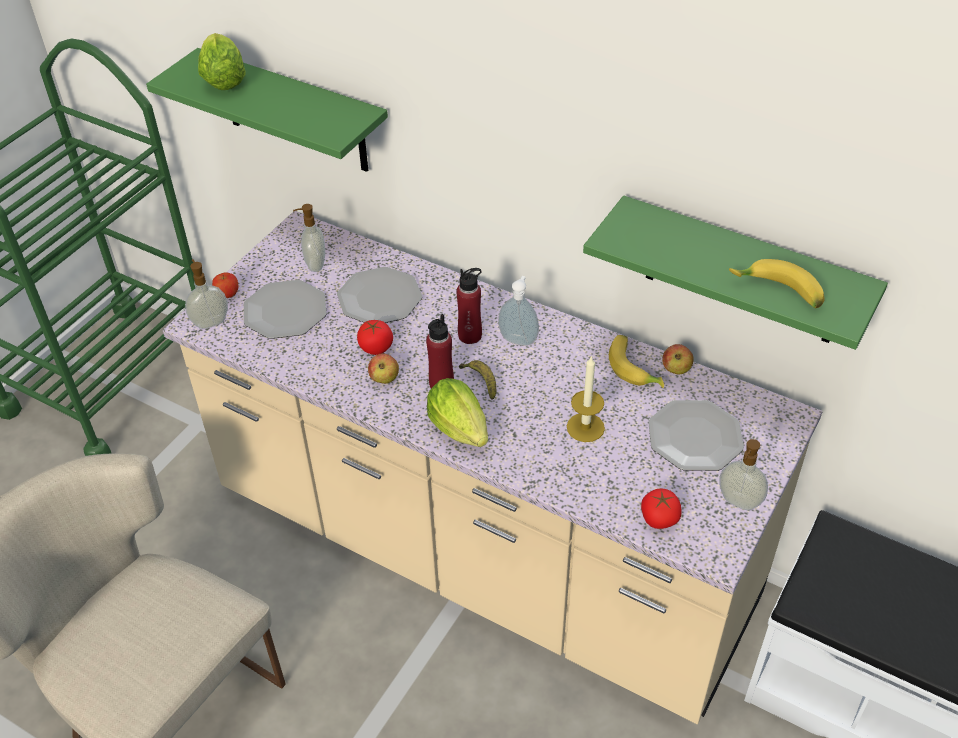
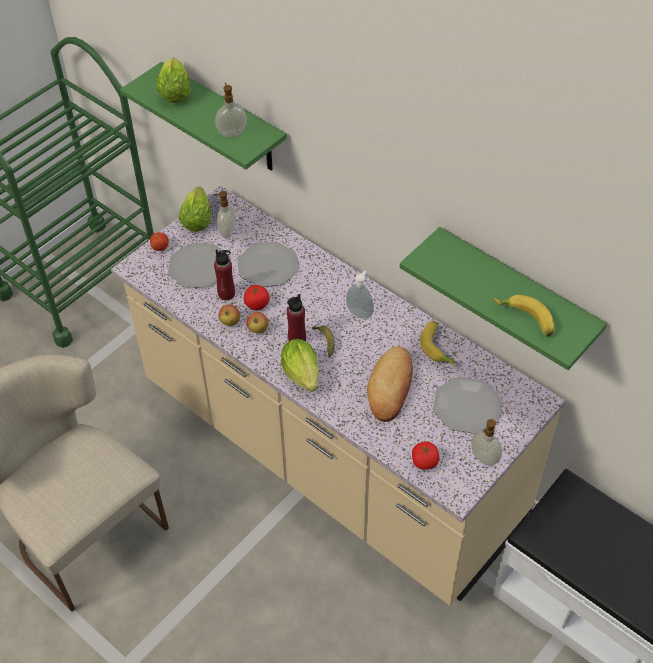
camera: 10 degrees right, 5 degrees up
(210, 322) = (145, 267): soap dispenser -> soap dispenser (232, 133)
(272, 253) = (197, 218): none -> lettuce
(470, 335) = (326, 305): red bottle -> red bottle (226, 294)
(585, 427) = (390, 387): candle -> bread
(676, 369) = (468, 353): apple -> apple (230, 321)

